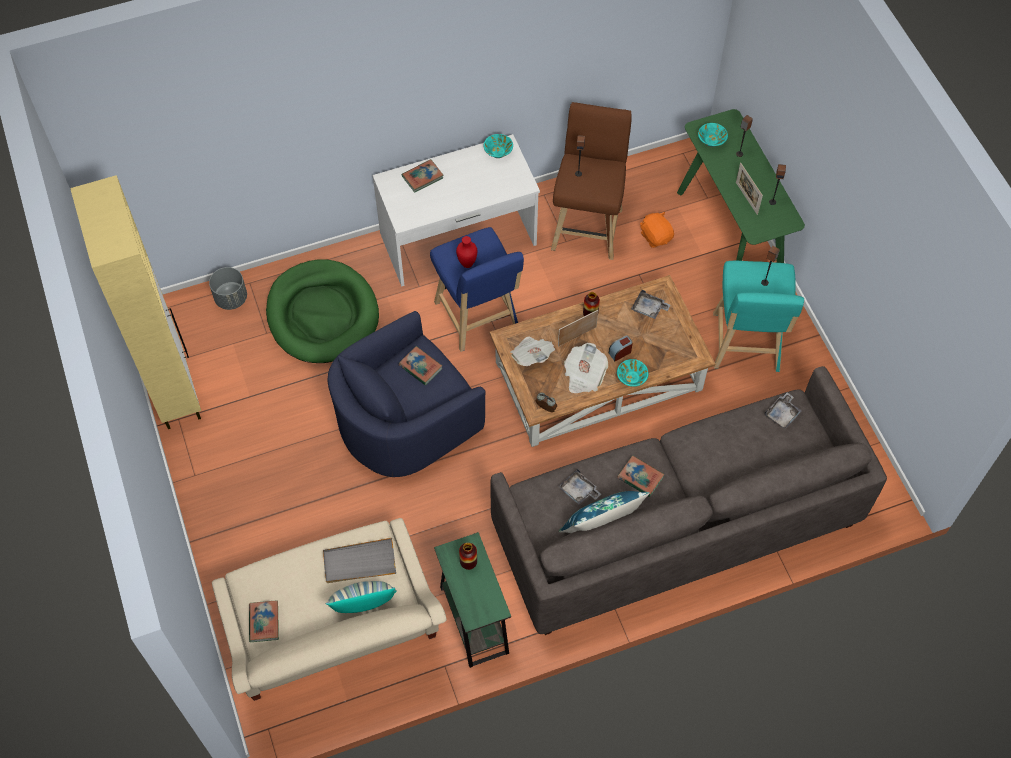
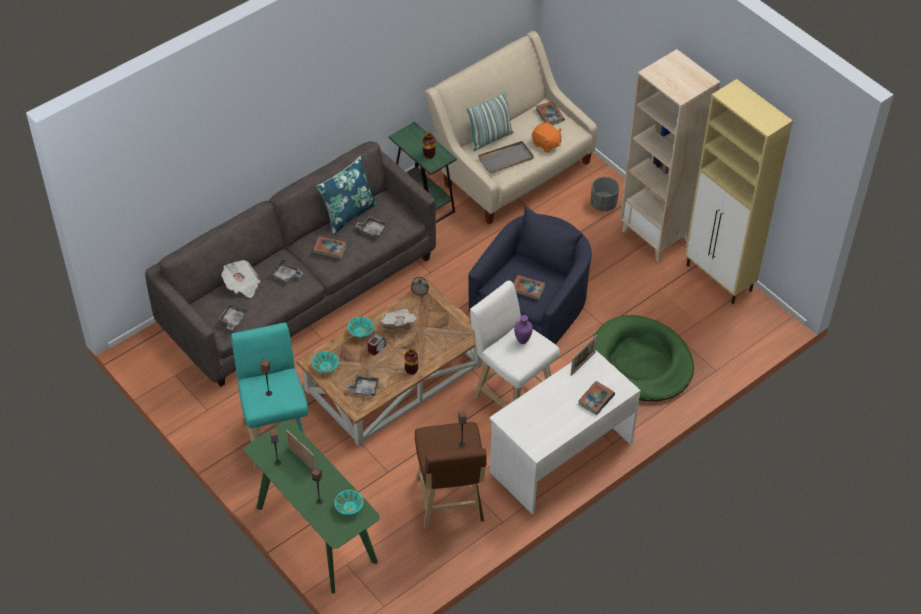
camera: 160 degrees right, 10 degrees down
(210, 470) = (656, 236): none -> beige bookcase
(231, 298) = (722, 354): grey planter -> grey planter (603, 204)
(467, 263) = (522, 341): red vase -> purple vase
(478, 319) = (511, 394): blue stool -> white stool
(498, 151) = (541, 442): turquoise bowl -> turquoise bowl (325, 367)
(532, 356) = (446, 326): newspaper -> newspaper (242, 285)
(577, 336) = (416, 350): picture frame -> picture frame (583, 364)
(656, 236) = (384, 511): orange plush toy -> orange plush toy (546, 144)
(705, 453) = (286, 275): none -> grey tray

